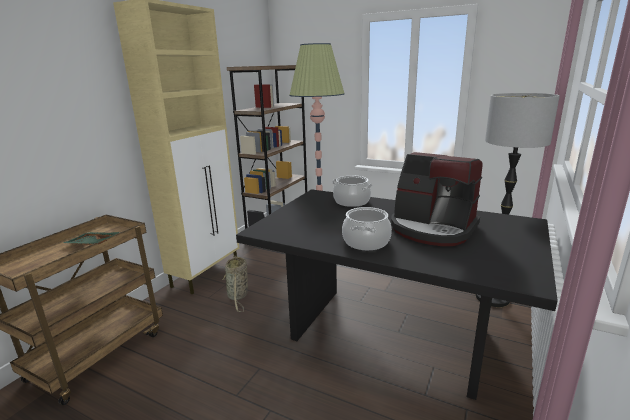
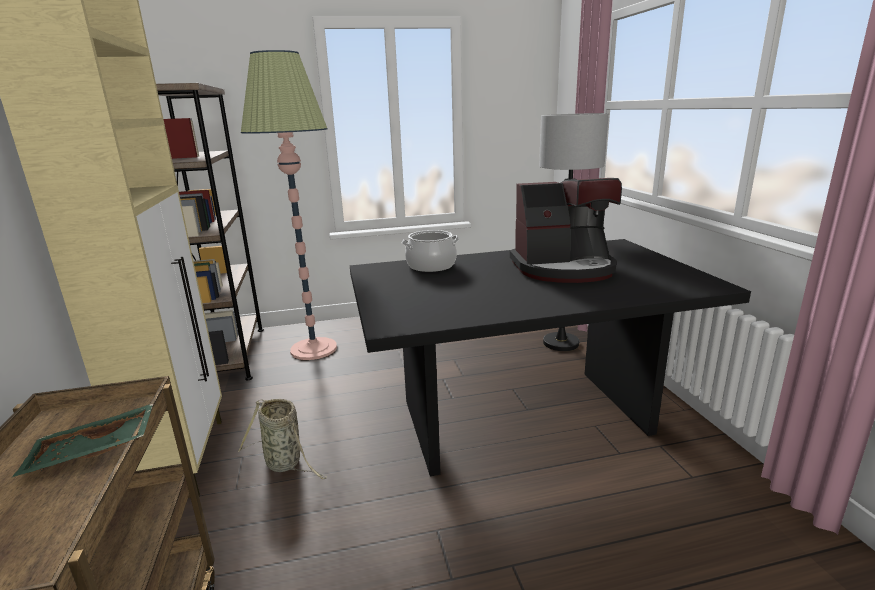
camera: 40 degrees left, 0 degrees up
(365, 242) = (534, 297): cooking pot -> none

